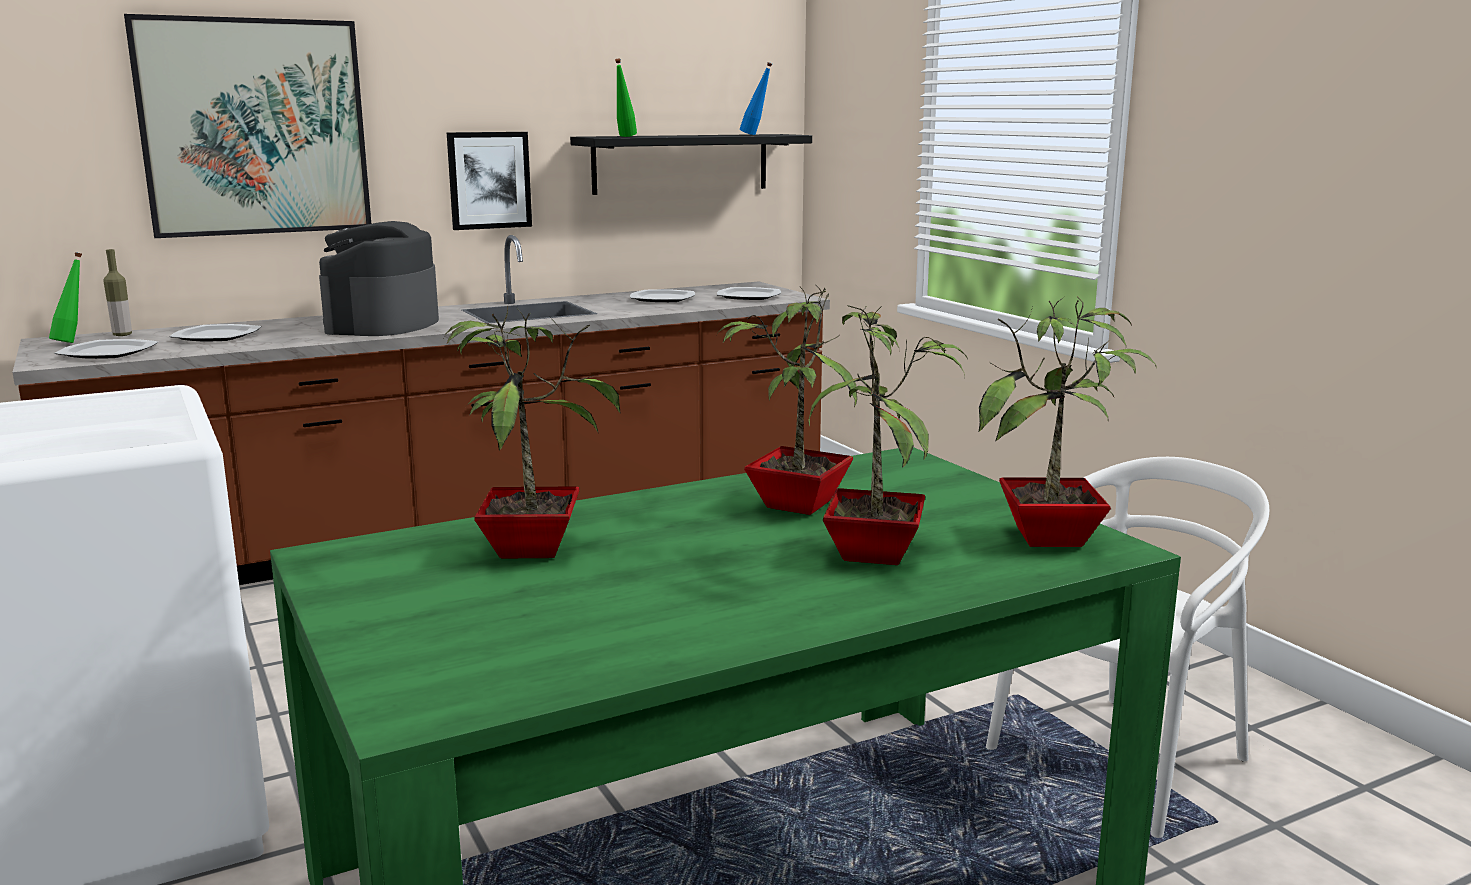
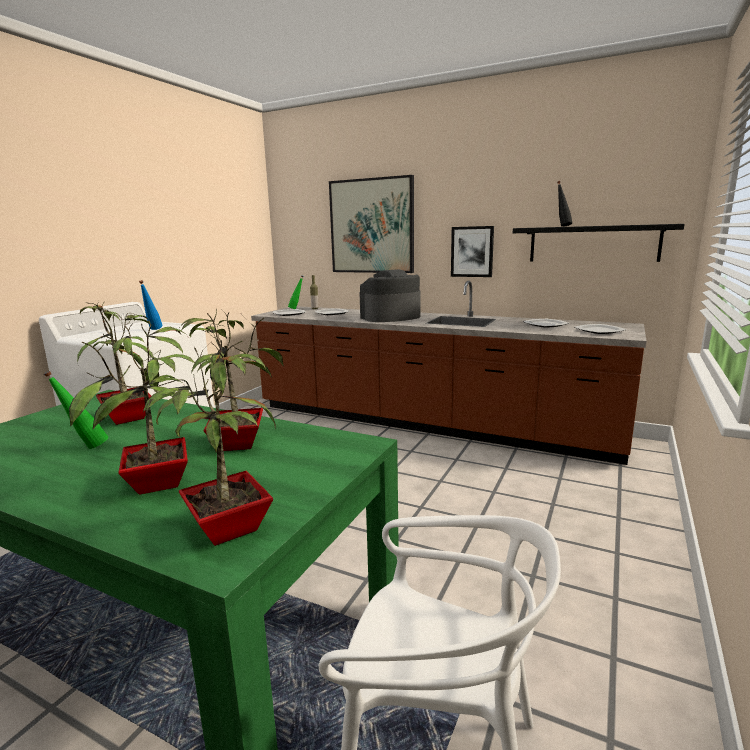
camera: 55 degrees right, 0 degrees up
(624, 136) = (535, 227): green bottle -> green bottle (85, 448)
(654, 136) = (562, 226): none -> black bottle
(756, 134) = (640, 224): blue bottle -> blue bottle (153, 330)

